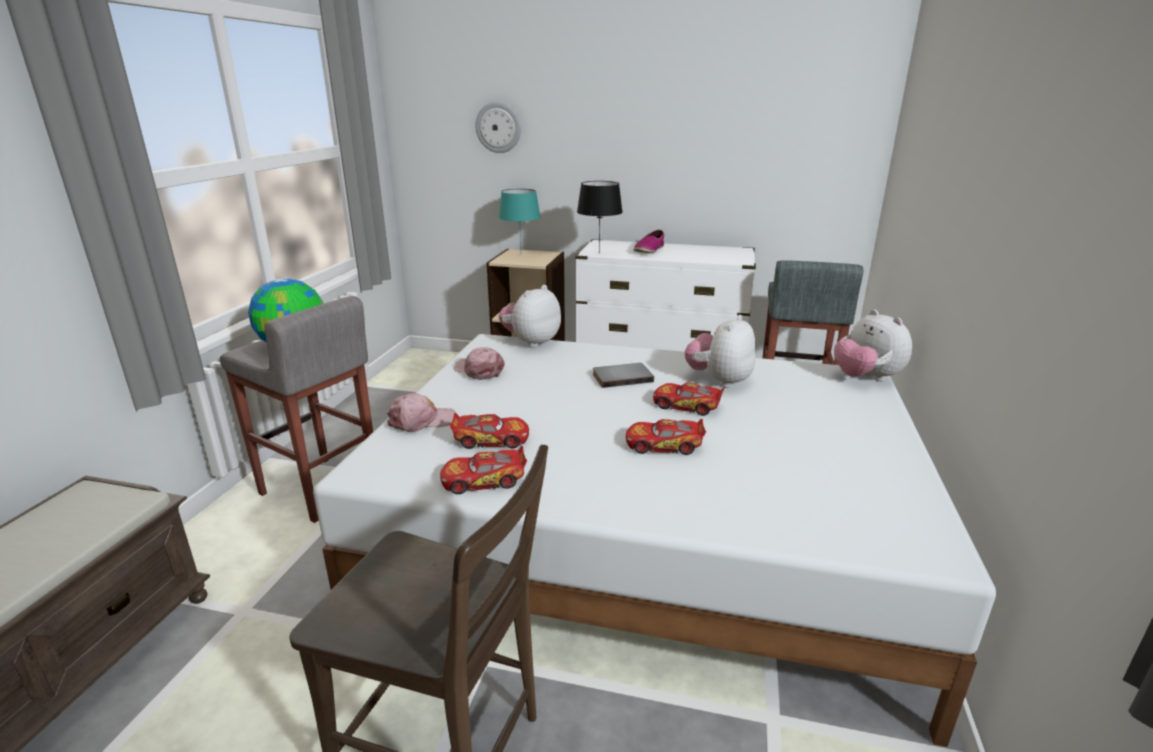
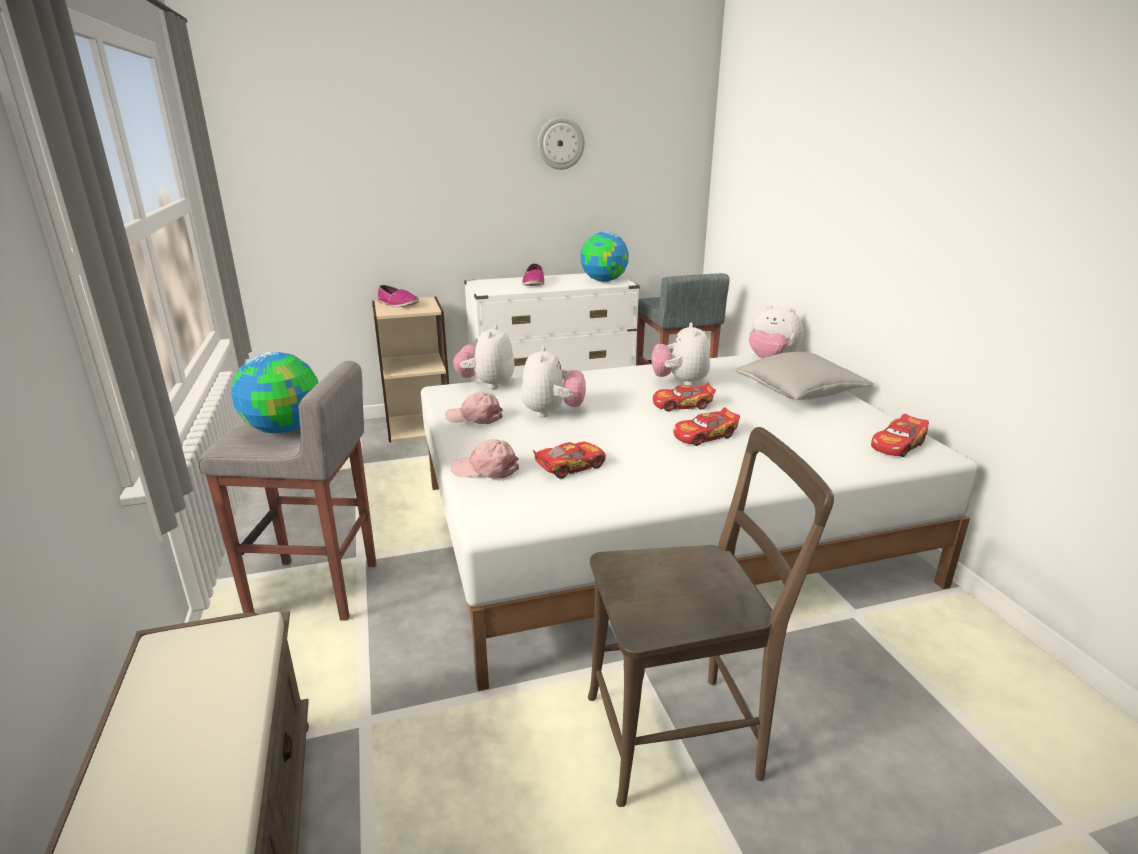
camera: 30 degrees left, 0 degrees up
(421, 420) = (486, 469): pink cap -> pink cap turned 120 degrees counterclockwise
(484, 480) = (611, 496): toy car -> toy car (898, 445)
(498, 127) = (351, 170): wall clock -> wall clock (560, 143)
(521, 254) = (398, 304): turquoise table lamp -> shoe
(549, 382) = (552, 412): none -> plush toy
(599, 253) = (493, 291): black table lamp -> none
(621, 377) = (604, 395): grey book -> none
(724, 256) = (604, 280): none -> globe
(851, 423) = (799, 391): none -> grey pillow

